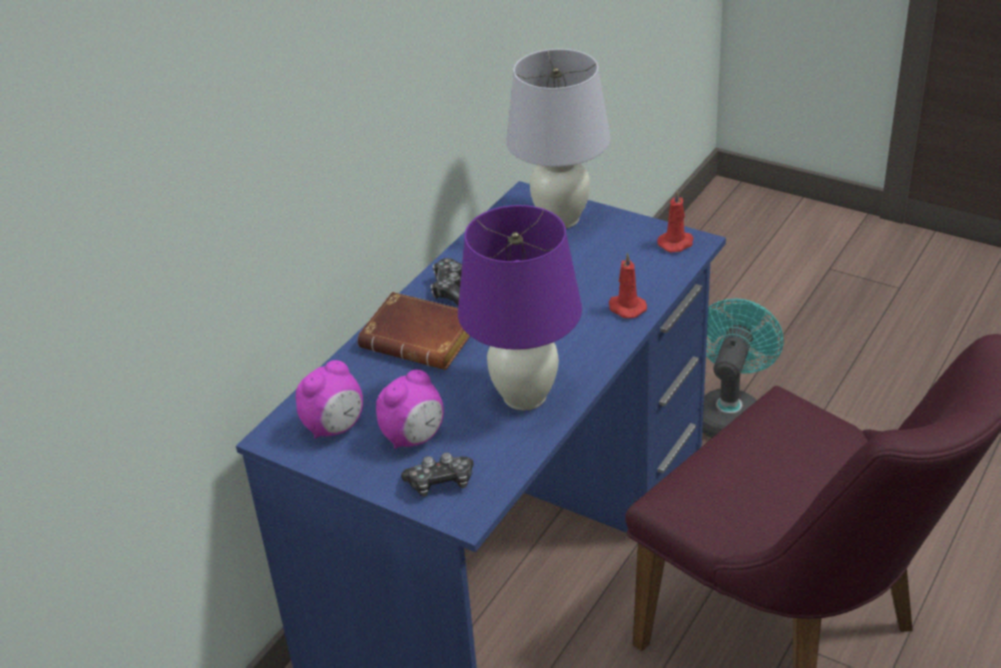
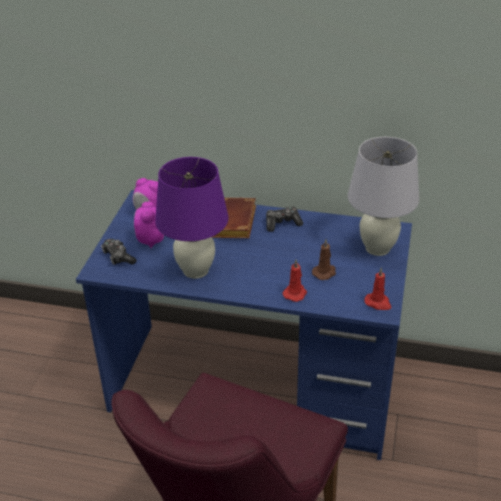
camera: 70 degrees right, 0 degrees up
(414, 438) = (150, 240): alarm clock -> alarm clock turned 60 degrees clockwise
(592, 273) = (324, 272): none -> brown candle
(730, 413) = (439, 469): turquoise fan -> none

